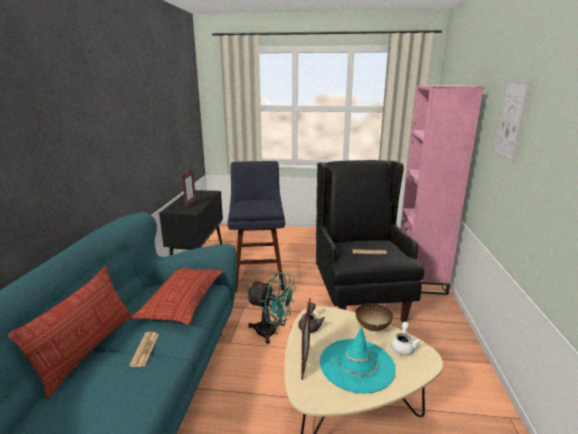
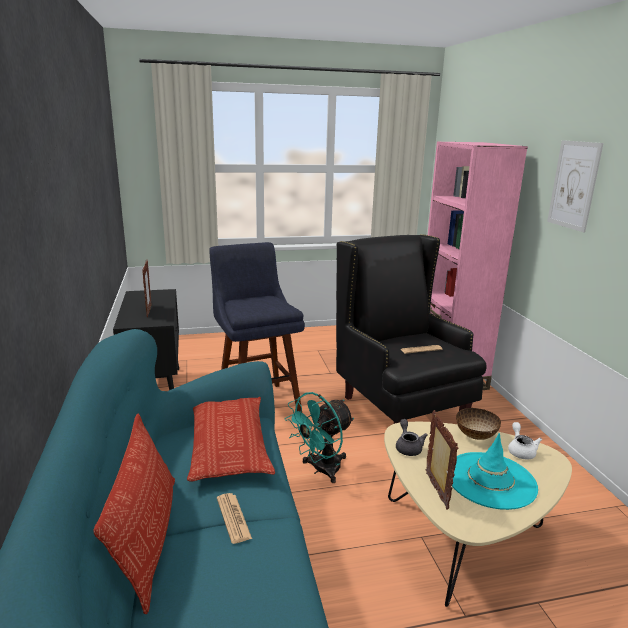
camera: 20 degrees left, 0 degrees up
(272, 332) = (321, 470): turquoise fan -> turquoise fan turned 135 degrees clockwise

